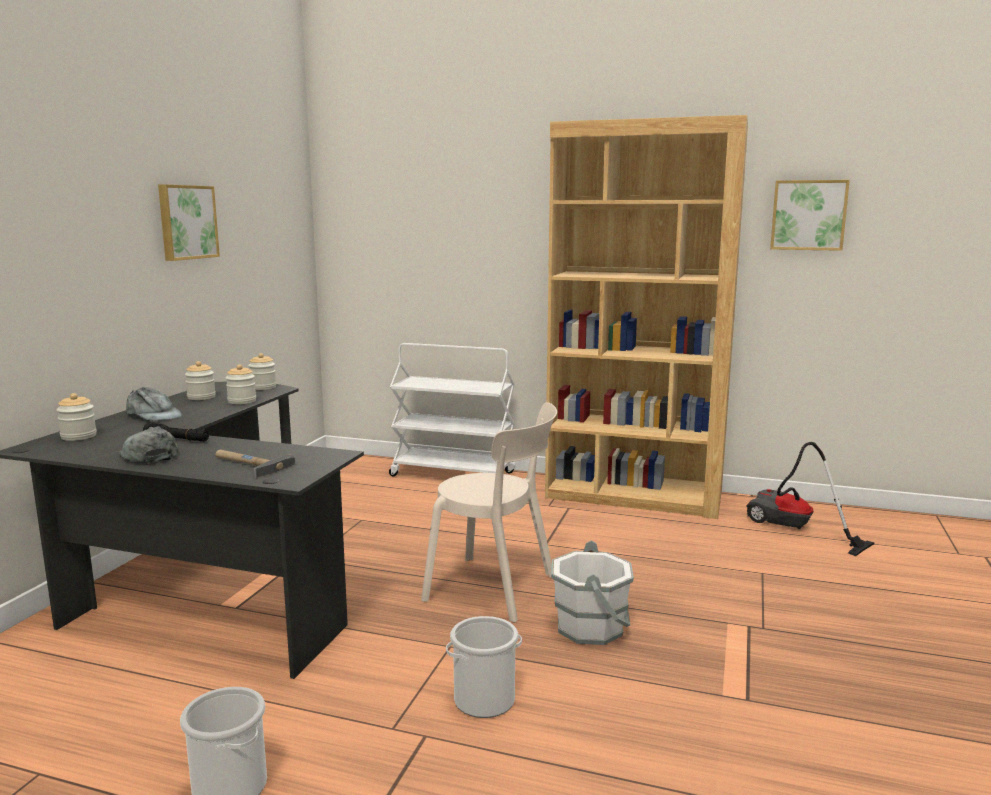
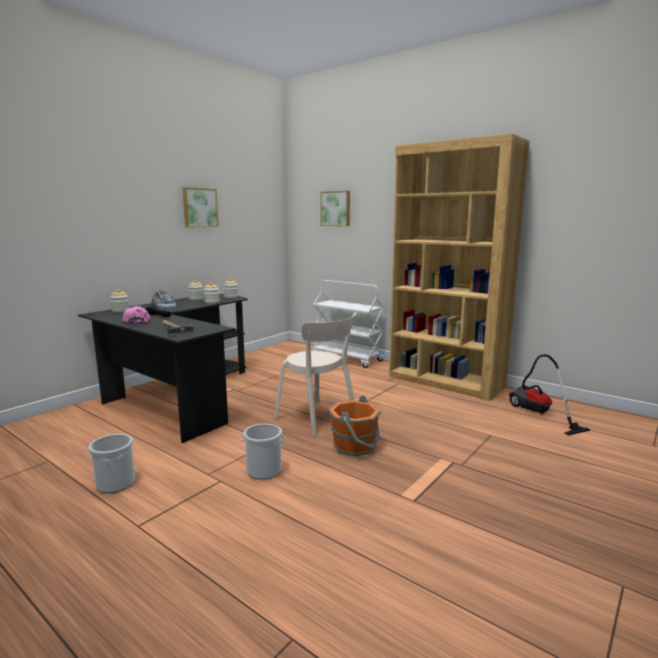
camera: 20 degrees right, 0 degrees up
(148, 455) = (137, 320): grey cap -> pink cap
(591, 627) = (355, 446): white bucket -> orange bucket
(808, 215) = (570, 201): picture -> picture (336, 208)

